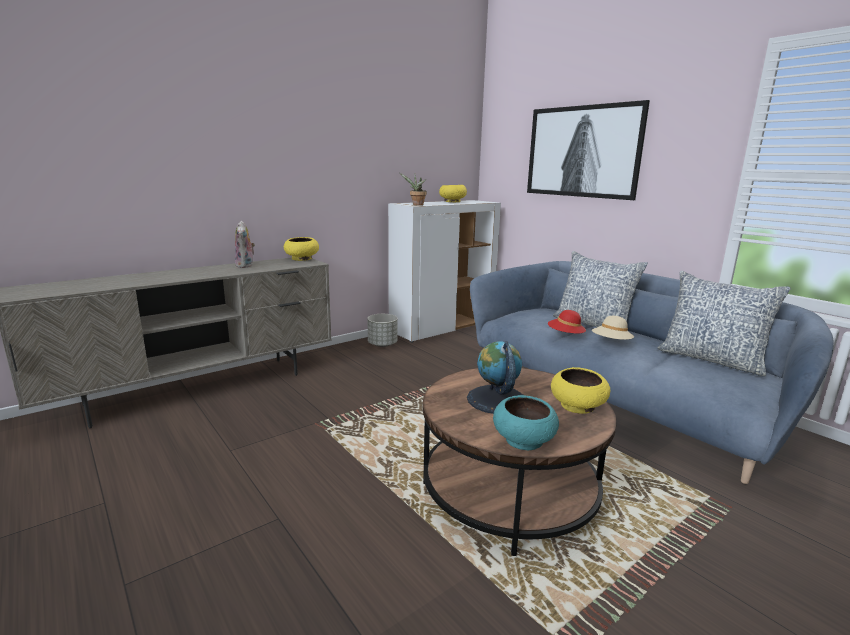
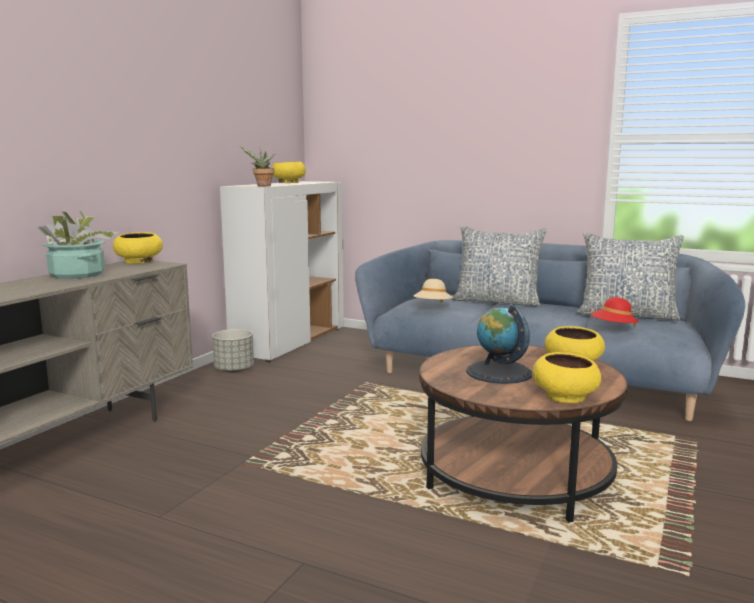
camera: 25 degrees left, 5 degrees down
(246, 266) = (77, 275): plush toy -> potted plant
(524, 440) = (565, 396): turquoise bowl -> yellow bowl
(565, 335) = (483, 314): red hat -> red hat (613, 328)
(583, 152) = (440, 120): picture -> none
(611, 343) = (533, 314): beige hat -> beige hat (433, 306)

